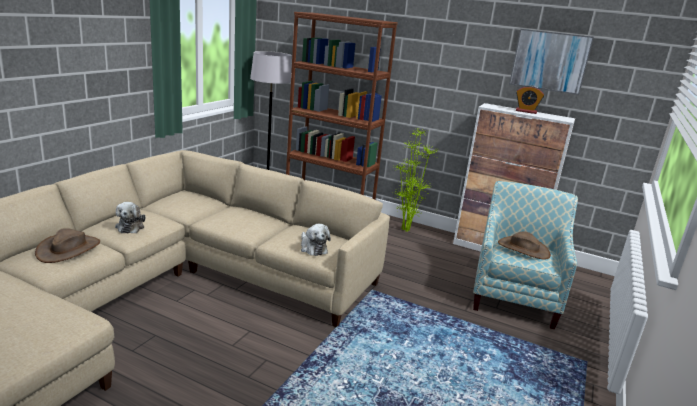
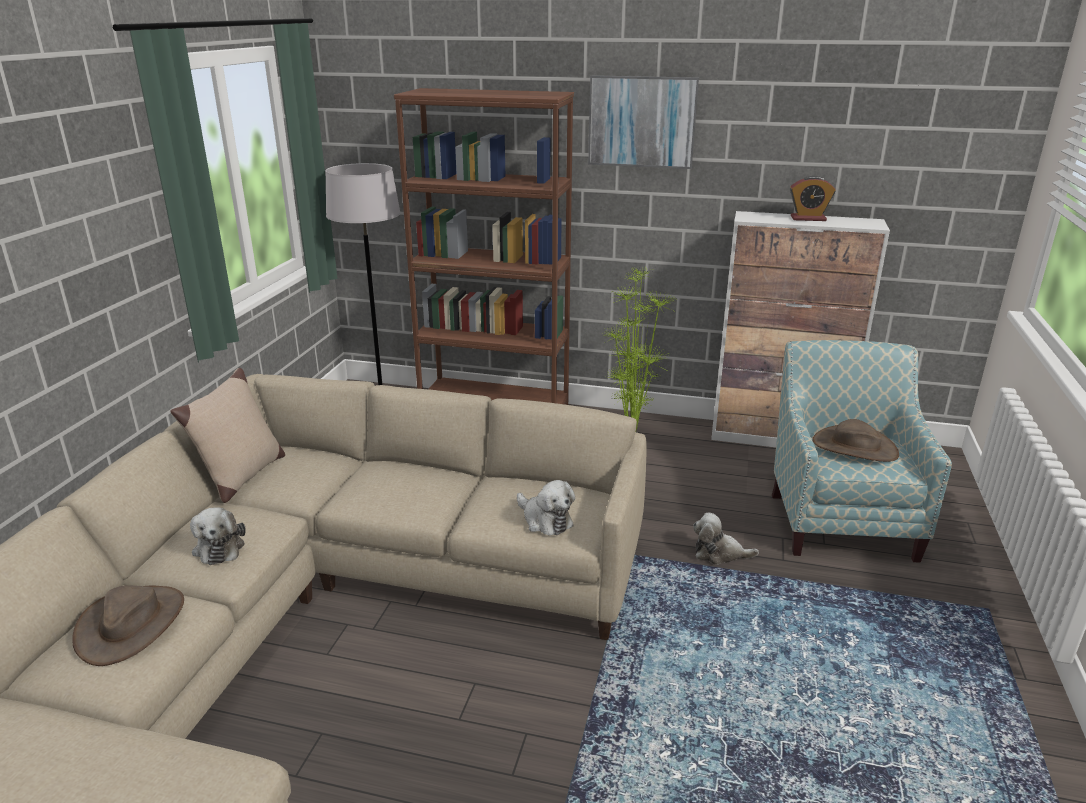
camera: 10 degrees left, 5 degrees up
(159, 200) = (241, 477): none -> beige pillow
(427, 300) = (719, 553): none -> plush toy
(550, 61) = (836, 132): picture -> picture (642, 122)

